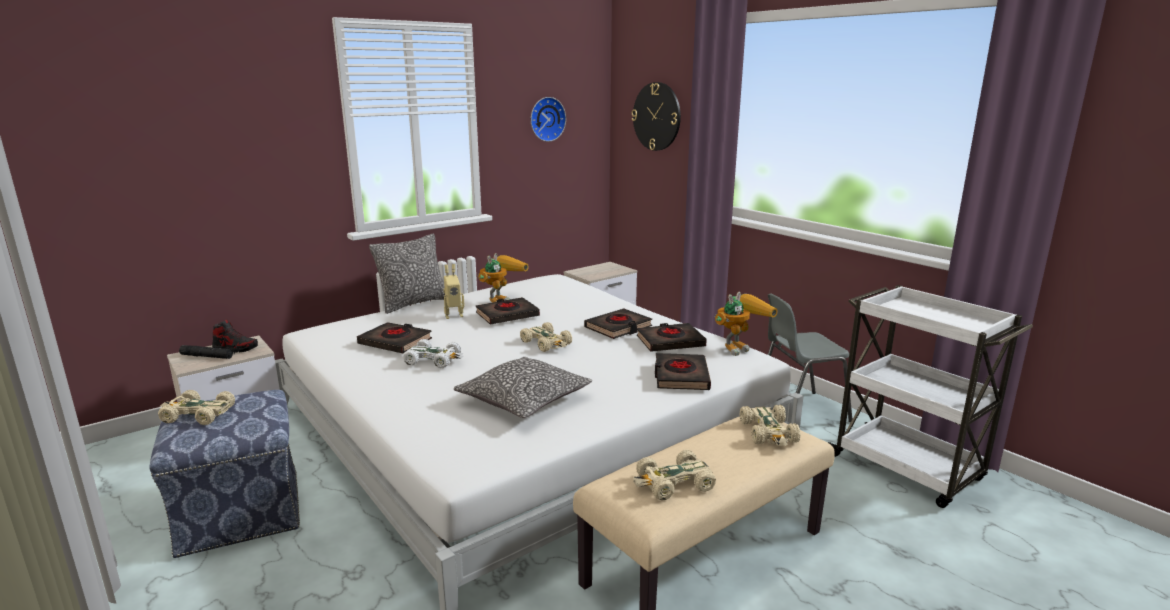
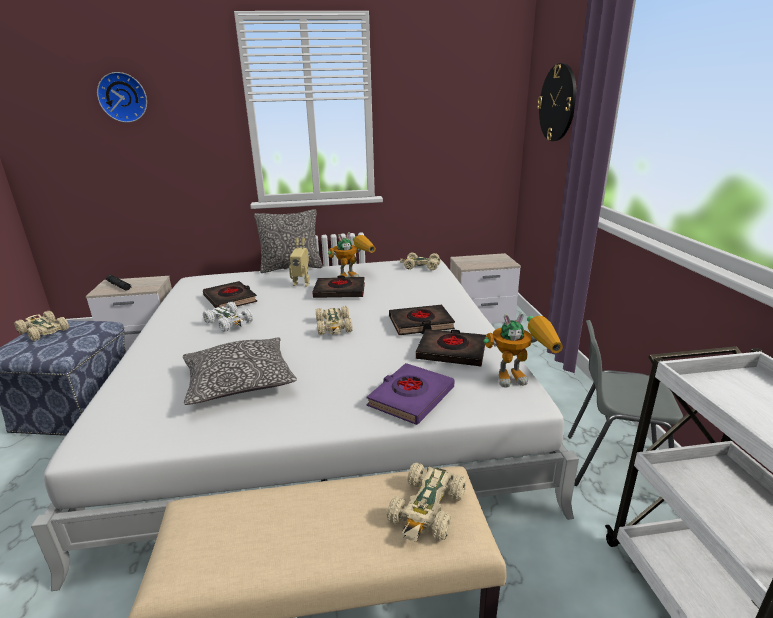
camera: 30 degrees right, 5 degrees up
(236, 348) = (142, 283): shoe -> none
(546, 119) = (448, 107): wall clock -> wall clock (123, 97)
(673, 483) = (239, 539): beige toy car -> beige toy car (421, 266)
(681, 376) = (410, 397): black book -> purple book

